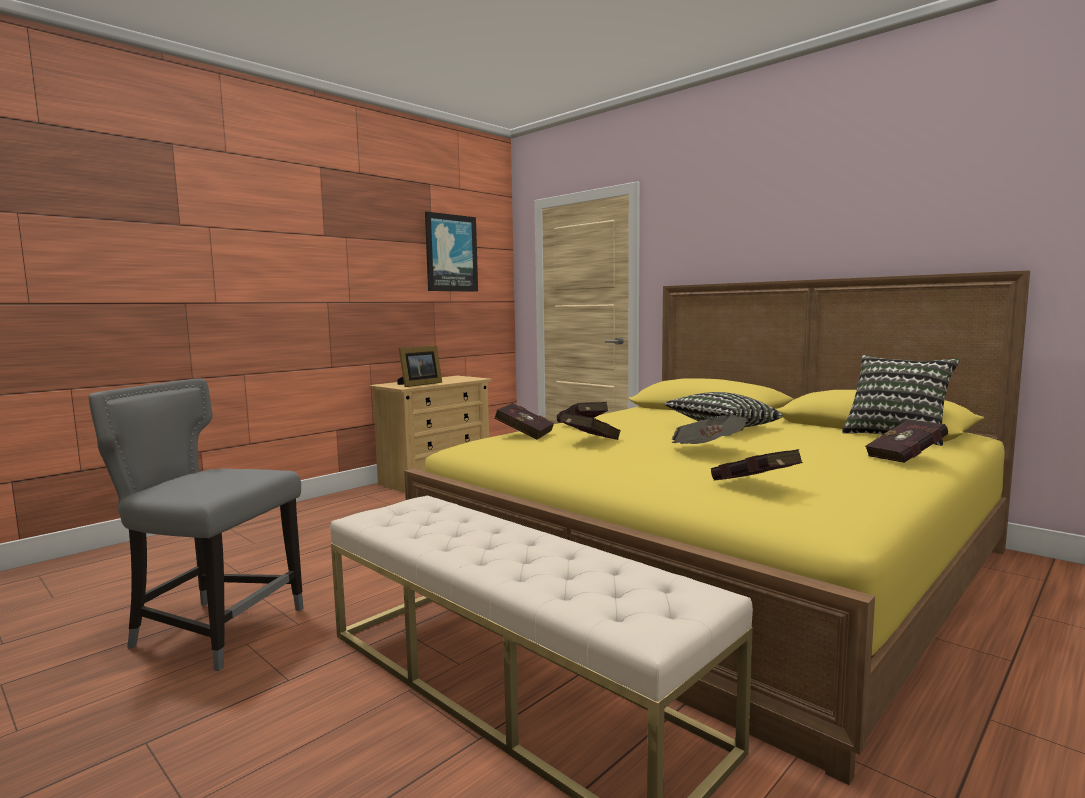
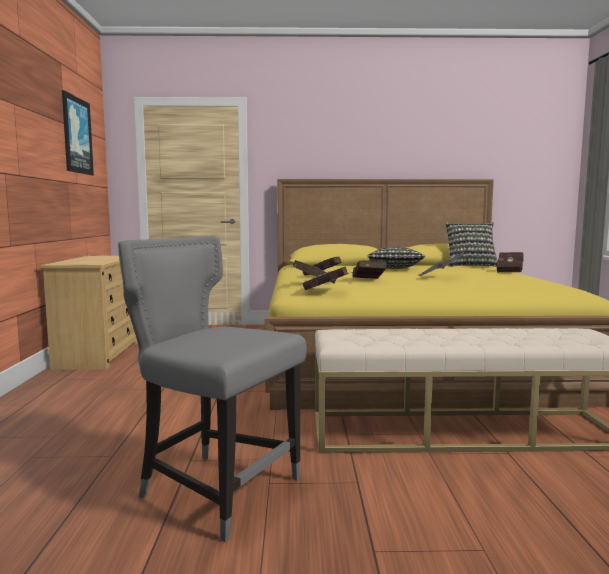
camera: 45 degrees left, 0 degrees up
(214, 630) = (216, 489): grey chair -> grey chair turned 60 degrees clockwise
(418, 384) = (96, 261): picture frame -> none
(757, 487) = (520, 285): red book -> red book (327, 290)

